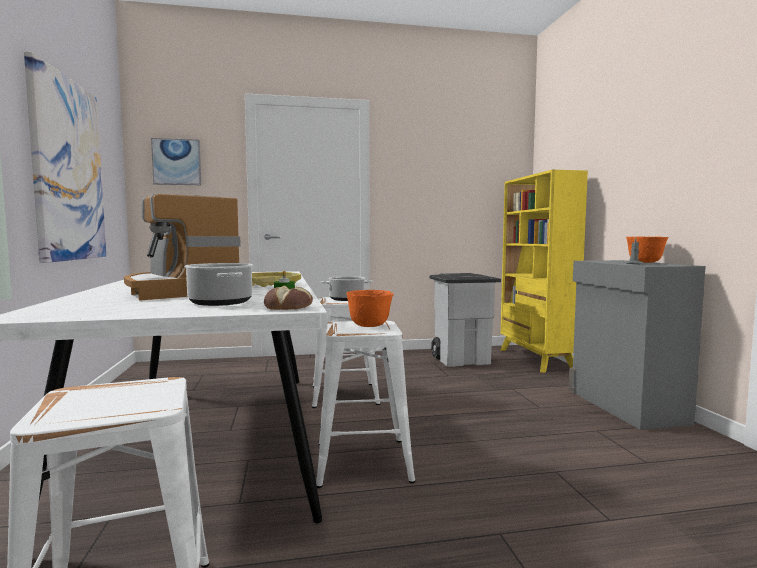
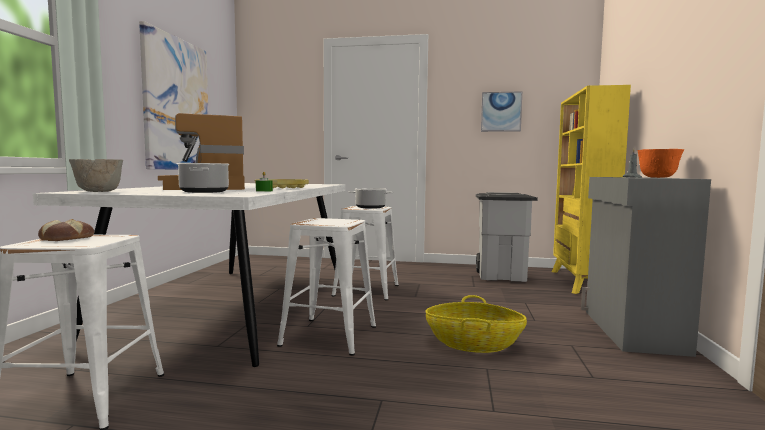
camera: 20 degrees right, 0 degrees up
(67, 313) = (98, 191): none -> grey bowl
(177, 162) = (272, 98): picture -> picture (501, 112)
(289, 307) = (235, 194): bread -> bread (67, 238)
(370, 326) = (337, 221): orange bowl -> none
(516, 444) = (474, 344): none -> basket

